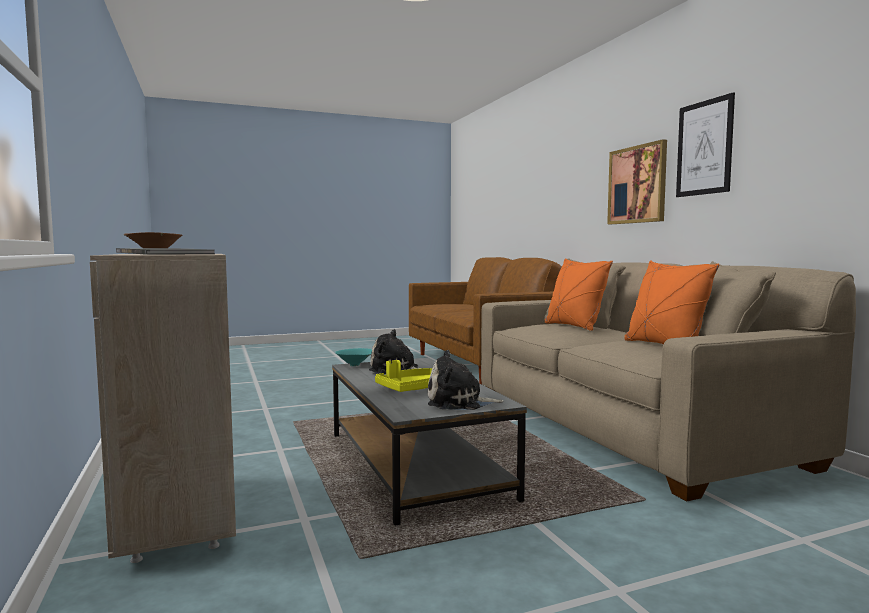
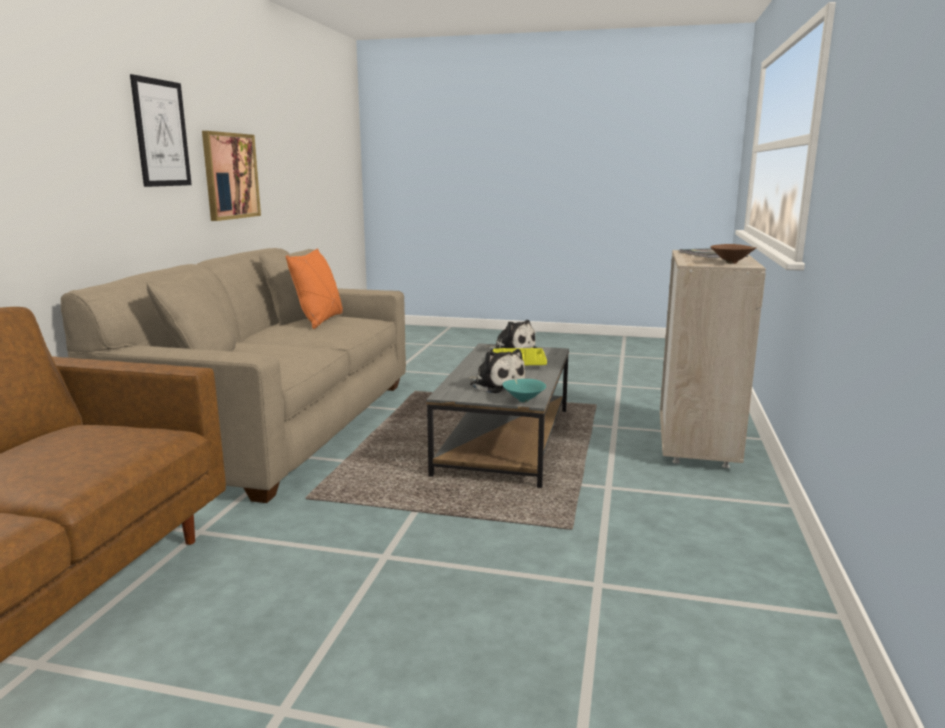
camera: 145 degrees left, 10 degrees up
(574, 326) = (255, 351): orange pillow -> none
(637, 184) = (87, 163): picture -> picture (230, 176)

